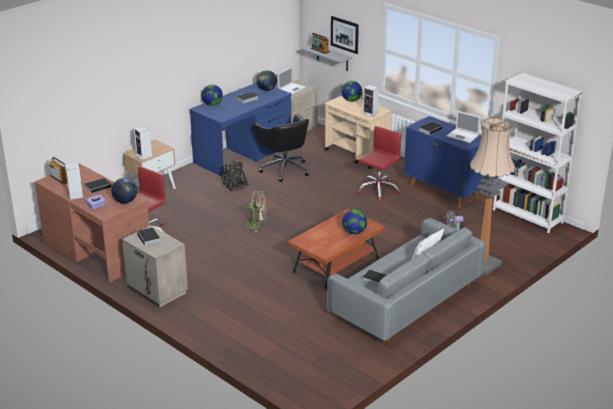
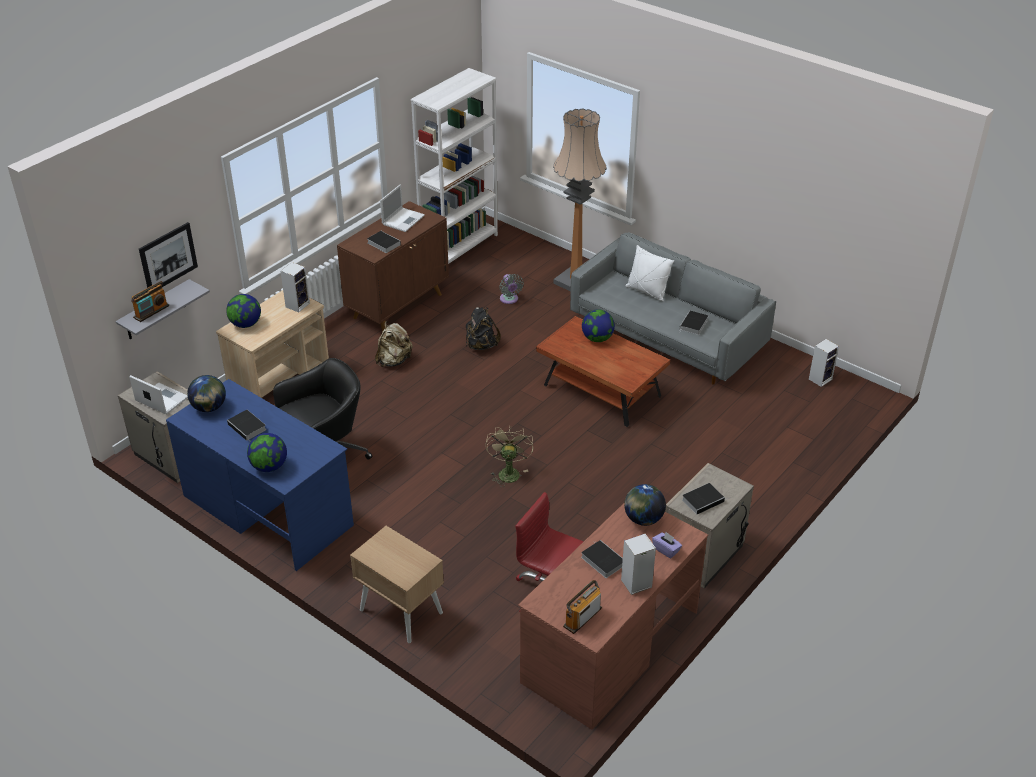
camera: 95 degrees left, 10 degrees up
(144, 156) = (419, 558): speaker -> speaker (820, 378)
(234, 188) = (390, 507): black backpack -> black backpack (481, 345)
(378, 189) = (394, 361): red office chair -> beige backpack
(444, 191) = (398, 305): blue cabinet -> brown cabinet

